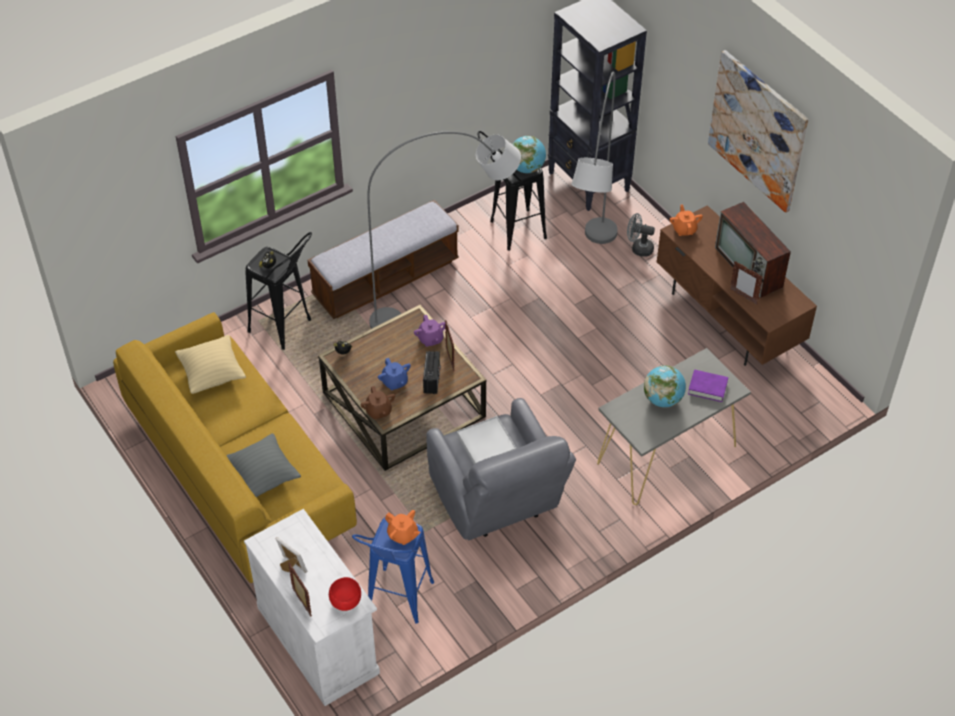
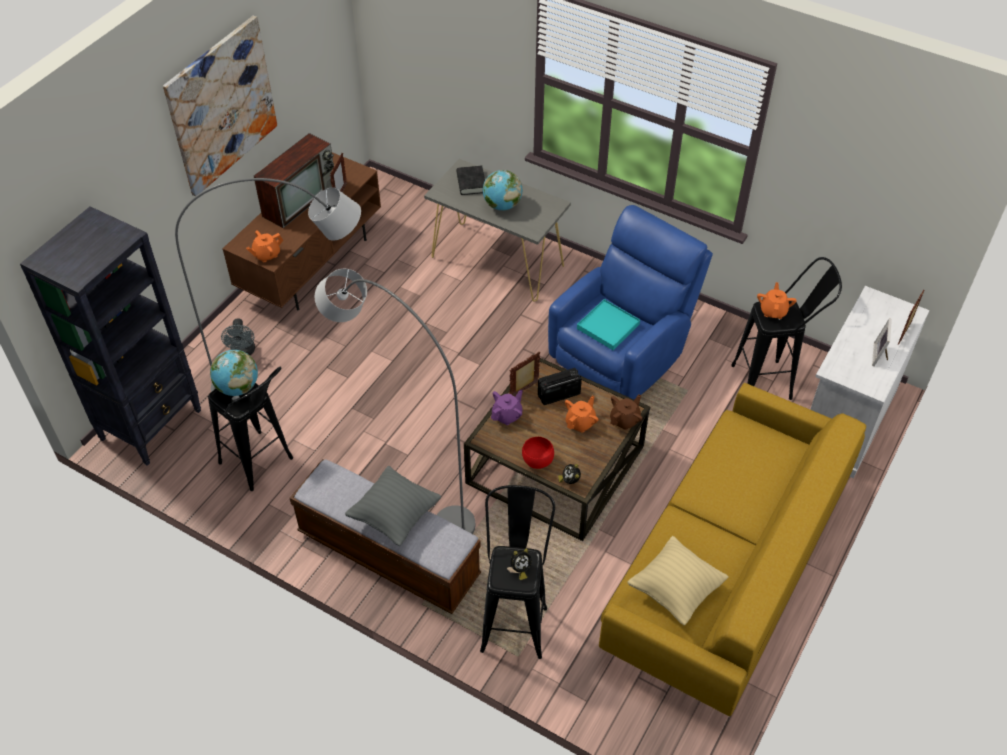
camera: 115 degrees left, 0 degrees up
(262, 477) = (766, 479): grey pillow -> grey pillow (394, 516)
(346, 601) = (877, 306): red bowl -> red bowl (537, 461)
(394, 382) = (580, 422): blue teapot -> orange teapot
(396, 604) = (771, 381): blue stool -> black stool
(486, 443) = (608, 326): white tray -> turquoise tray
(497, 502) = (621, 352): grey armchair -> blue armchair
(707, 388) = (471, 183): purple book -> black book

